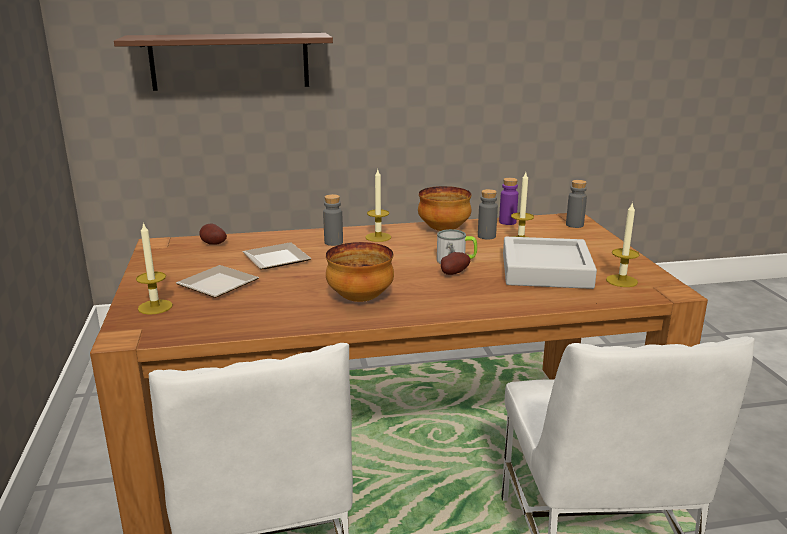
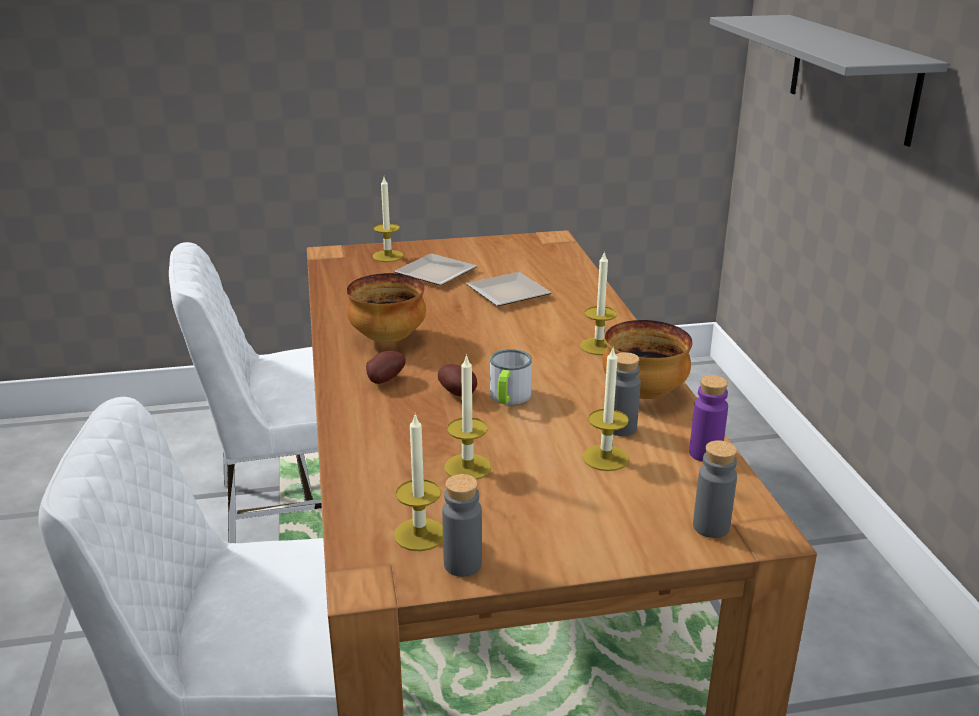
camera: 90 degrees right, 5 degrees up
(212, 244) = (554, 261): potato -> potato (384, 380)
(230, 61) = (851, 76): brown shelf -> grey shelf
(333, 242) = (571, 320): grey bottle -> grey bottle (462, 564)
(546, 271) = (467, 467): grey tray -> candle

